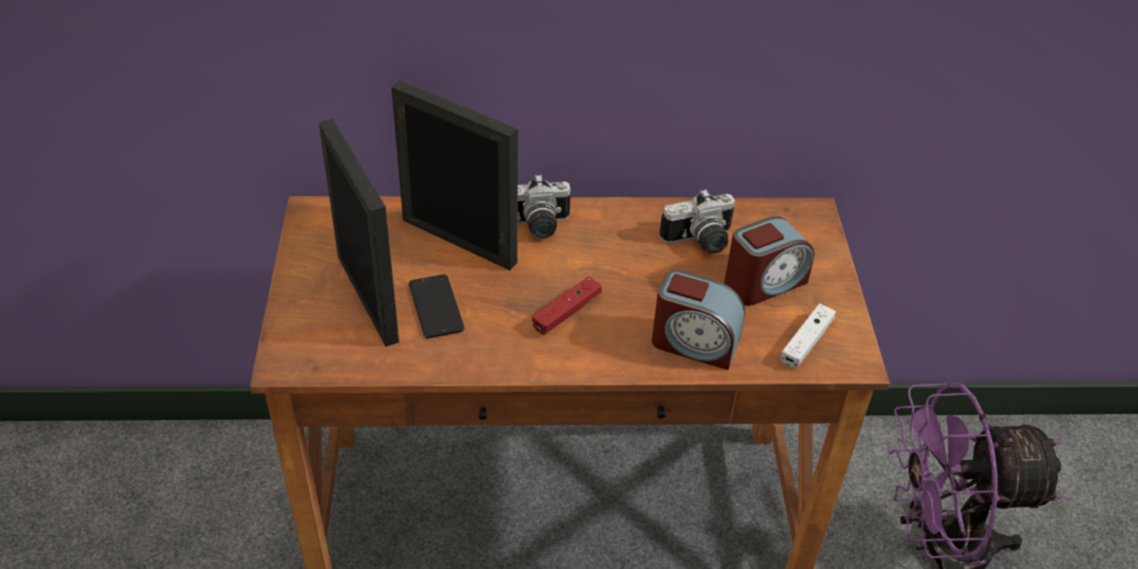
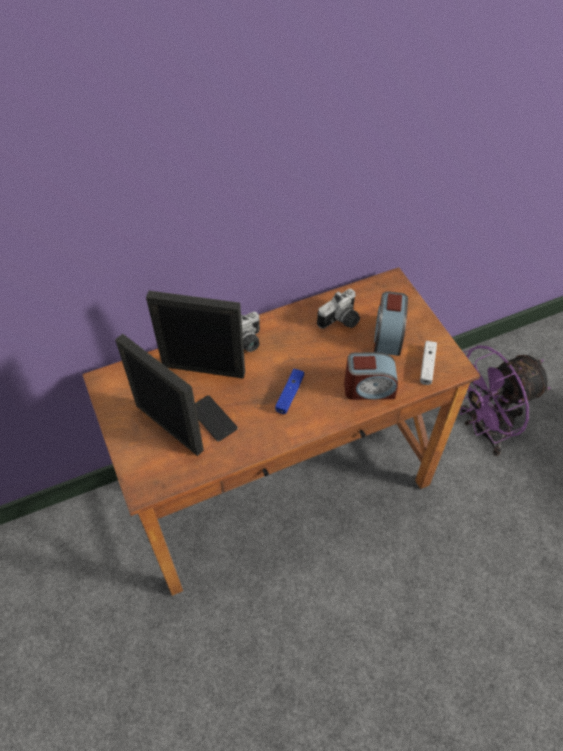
camera: 20 degrees left, 10 degrees up
(566, 312) = (289, 394): red game controller -> blue game controller
(764, 282) = (388, 336): alarm clock -> alarm clock turned 150 degrees clockwise

